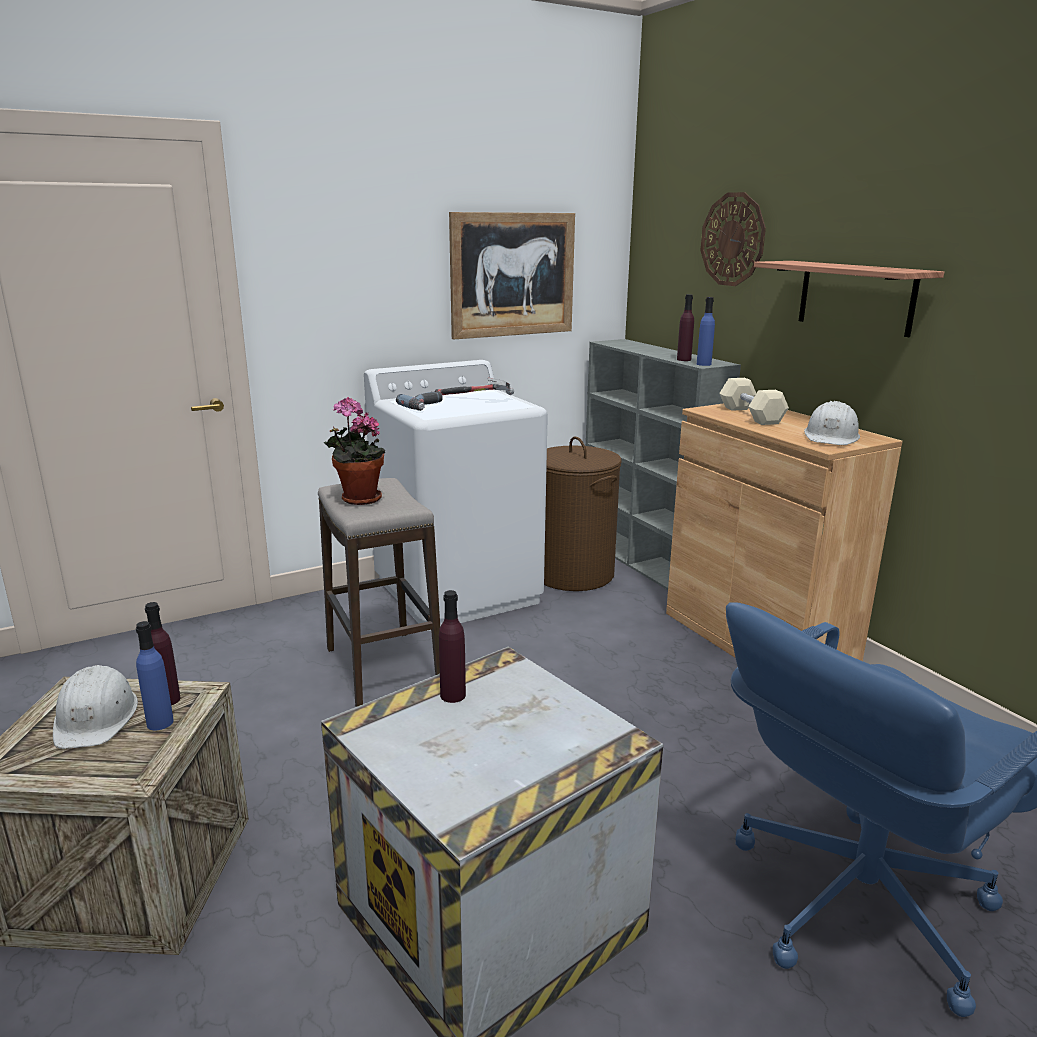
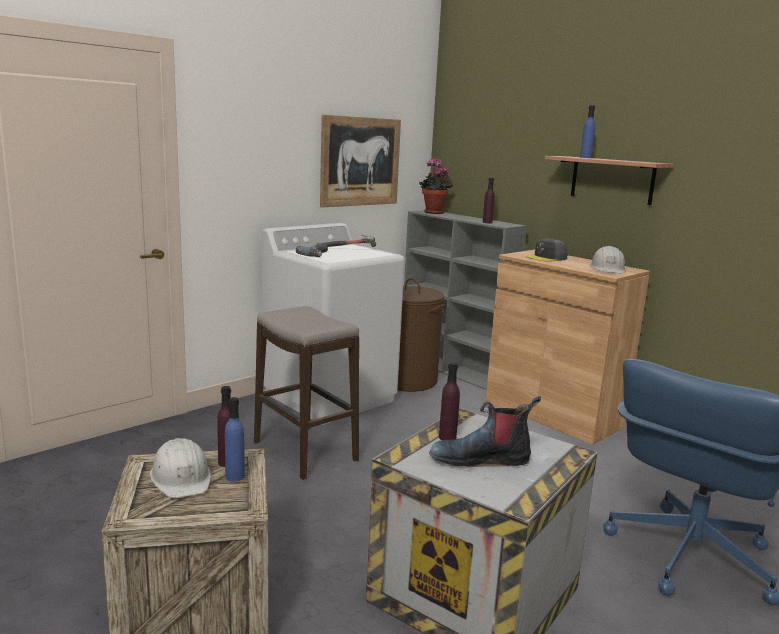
camera: 15 degrees left, 5 degrees down
(357, 499) = (296, 320): potted plant -> potted plant (432, 213)
(473, 738) = (481, 459): none -> boot
(703, 364) = (504, 225): blue bottle -> blue bottle (585, 157)
(733, 239) = (518, 141): wall clock -> none
(751, 415) = (546, 258): beige dumbbell -> grey cap

